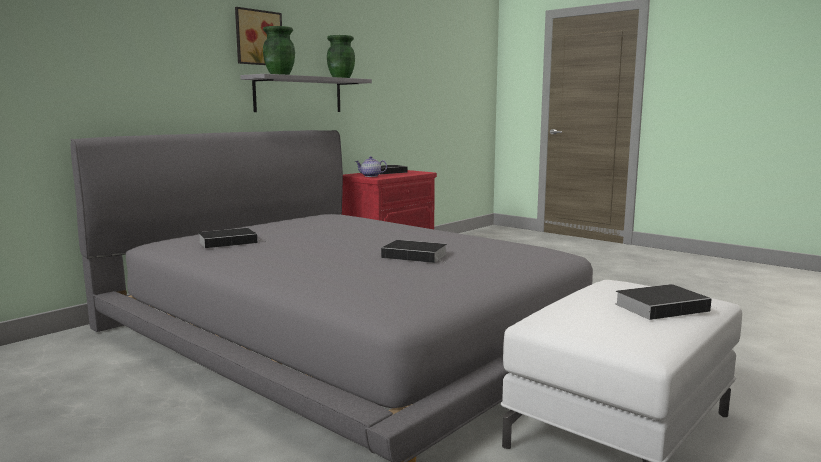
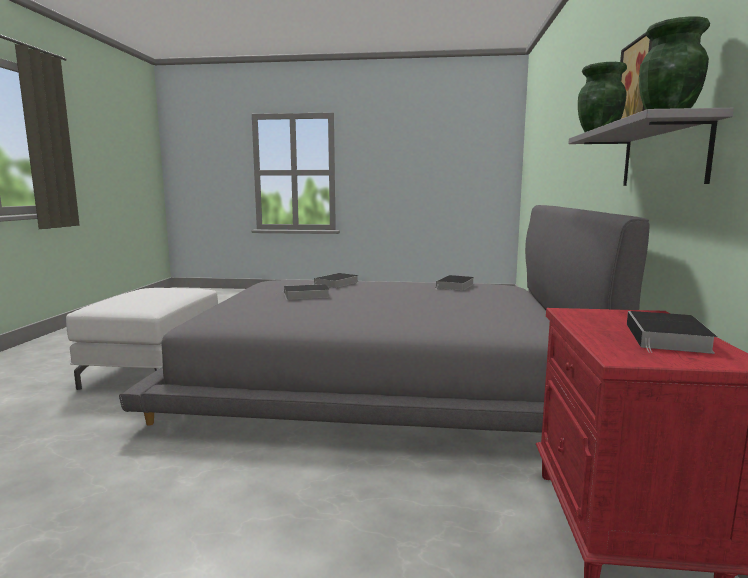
camera: 145 degrees right, 0 degrees up
(370, 176) = (603, 315): teapot -> none
(662, 307) = (129, 296): book -> book (336, 283)

